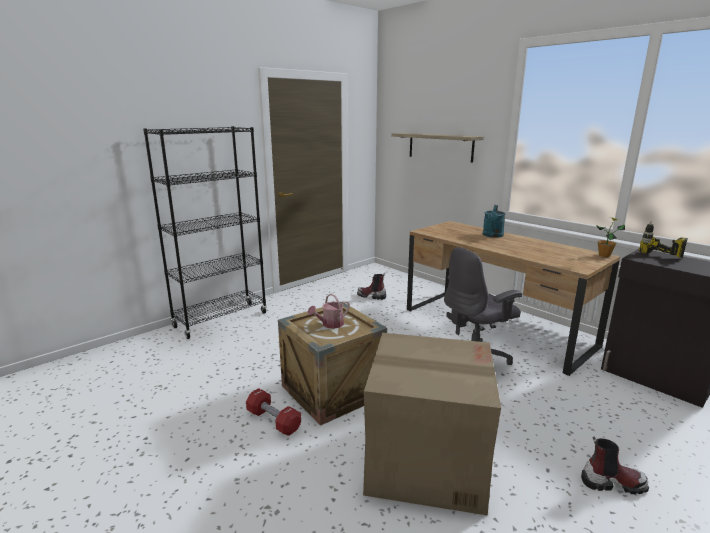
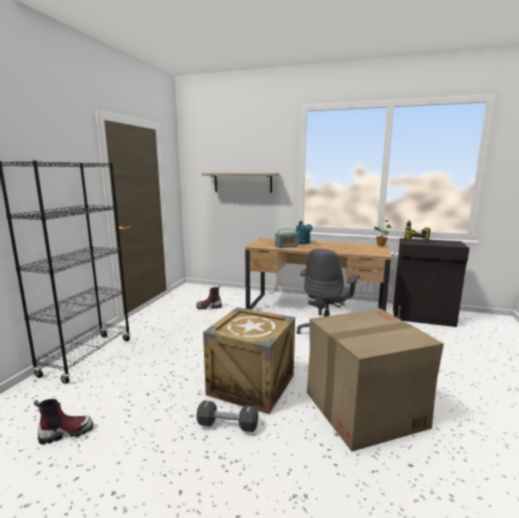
camera: 30 degrees left, 5 degrees down
(273, 421) = (227, 425): red dumbbell -> black dumbbell
(330, 324) = (249, 325): watering can -> none
(461, 237) = (286, 246): none -> radio
(612, 483) = (464, 381): boot -> boot (66, 433)

